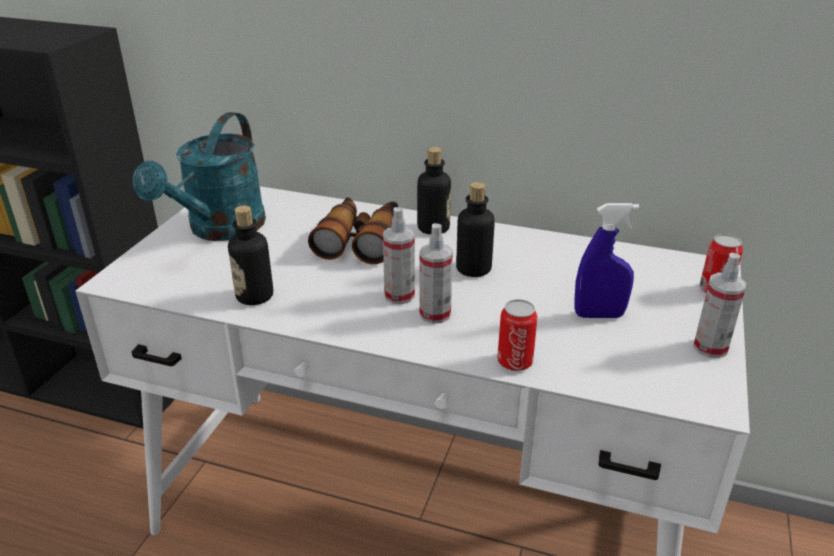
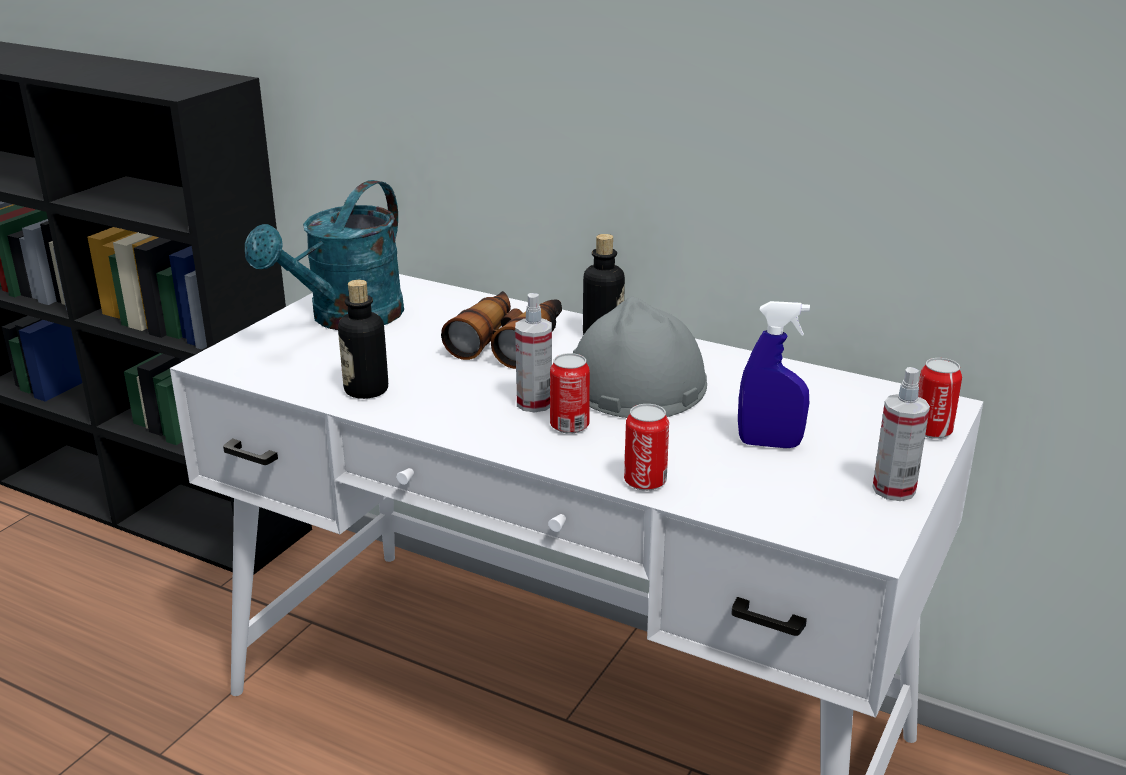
camera: 10 degrees right, 5 degrees down
(435, 314) = (569, 426): spray bottle -> can
(473, 269) = (635, 383): bottle -> grey hard hat

